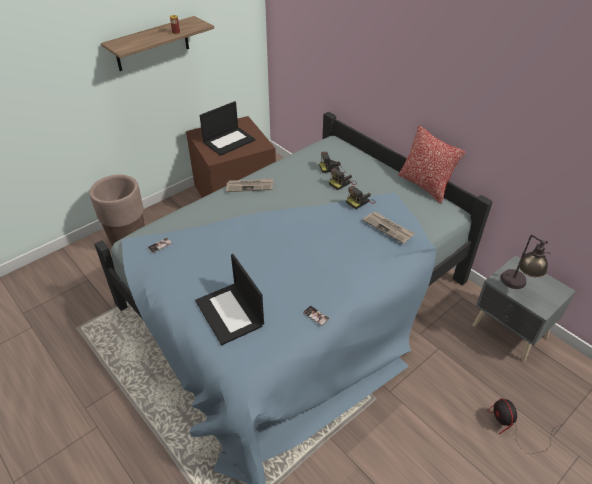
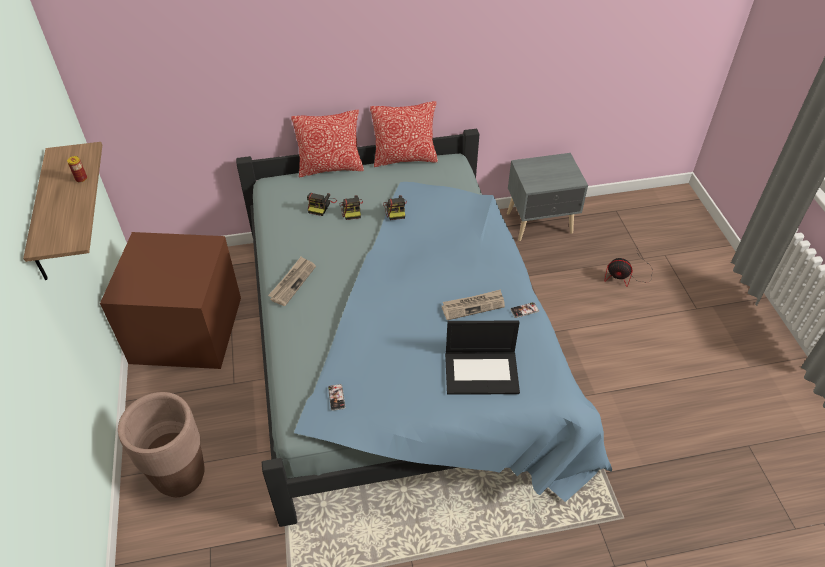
camera: 60 degrees left, 5 degrees up
(229, 141) = (168, 270): laptop -> none
(374, 157) = (330, 168): none -> pillow
(388, 228) = (448, 210): newspaper -> newspaper (473, 306)
(517, 287) = (546, 179): table lamp -> none

